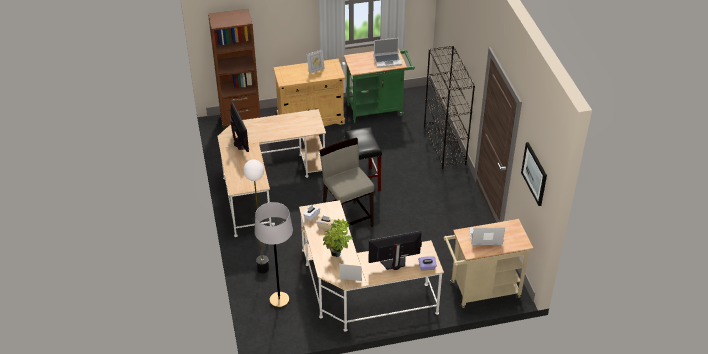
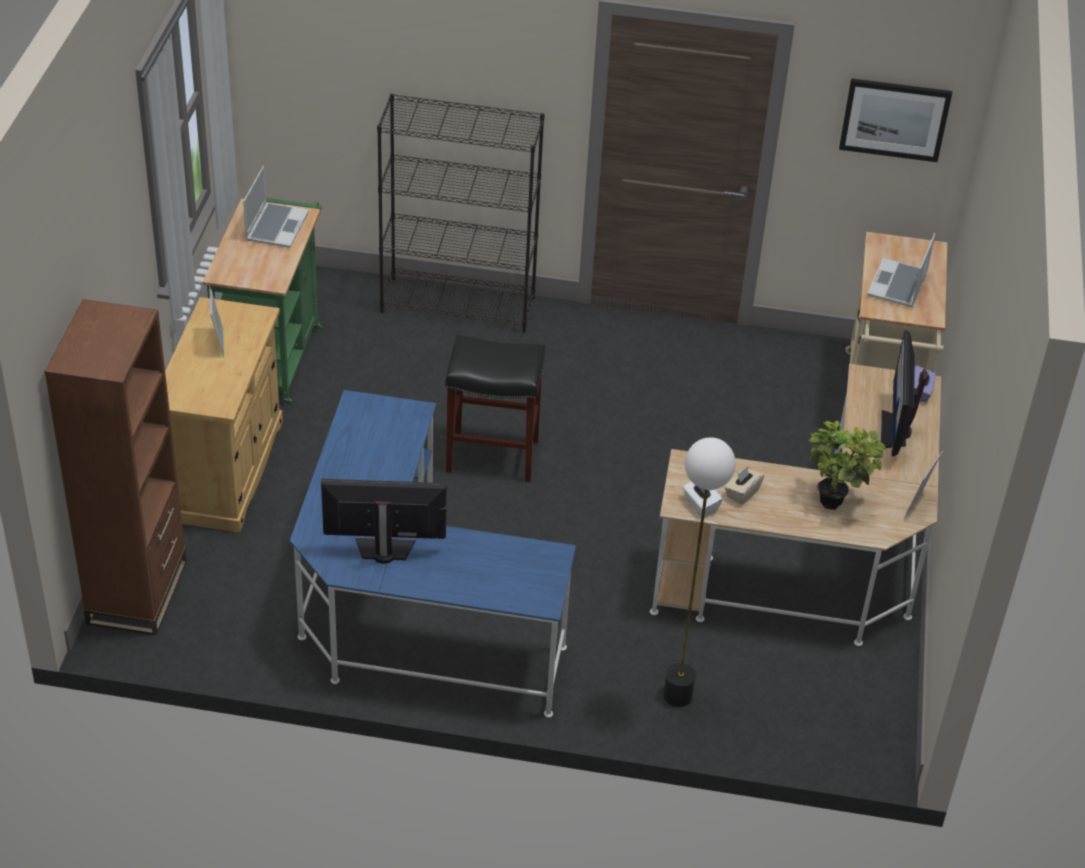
camera: 70 degrees left, 0 degrees up
(265, 186) = (409, 615): beige desk -> blue desk
(279, 300) = (786, 695): grey floor lamp -> none
(347, 219) = (597, 515): beige stool -> none

